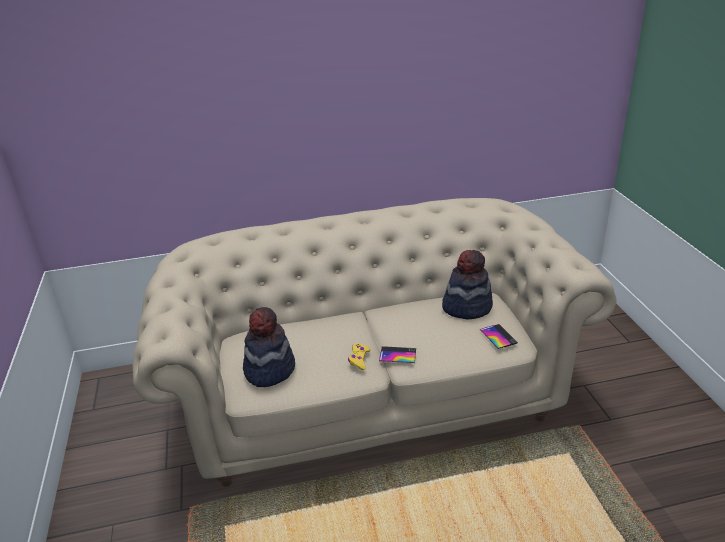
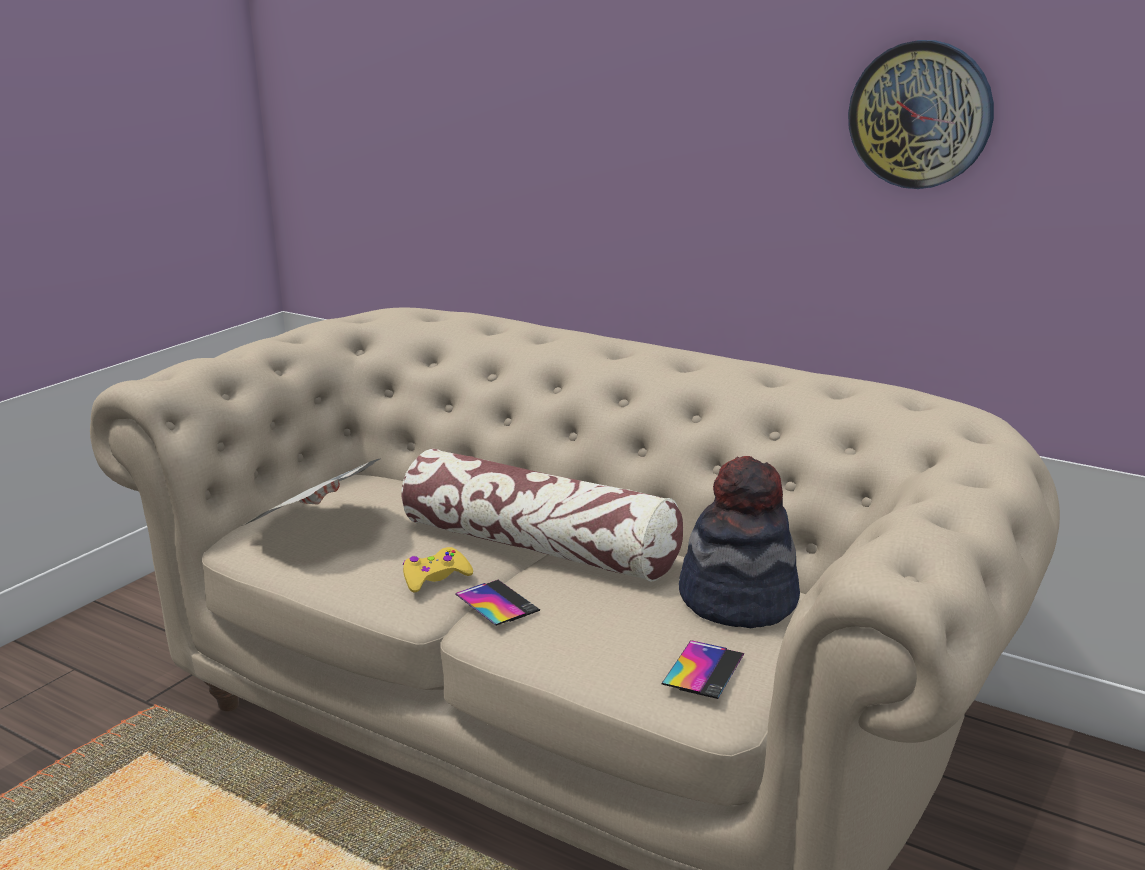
camera: 45 degrees right, 10 degrees down
(269, 369) = (314, 527): hat -> newspaper
(370, 325) = (539, 547): none -> pillow
(433, 86) = (920, 115): none -> wall clock

